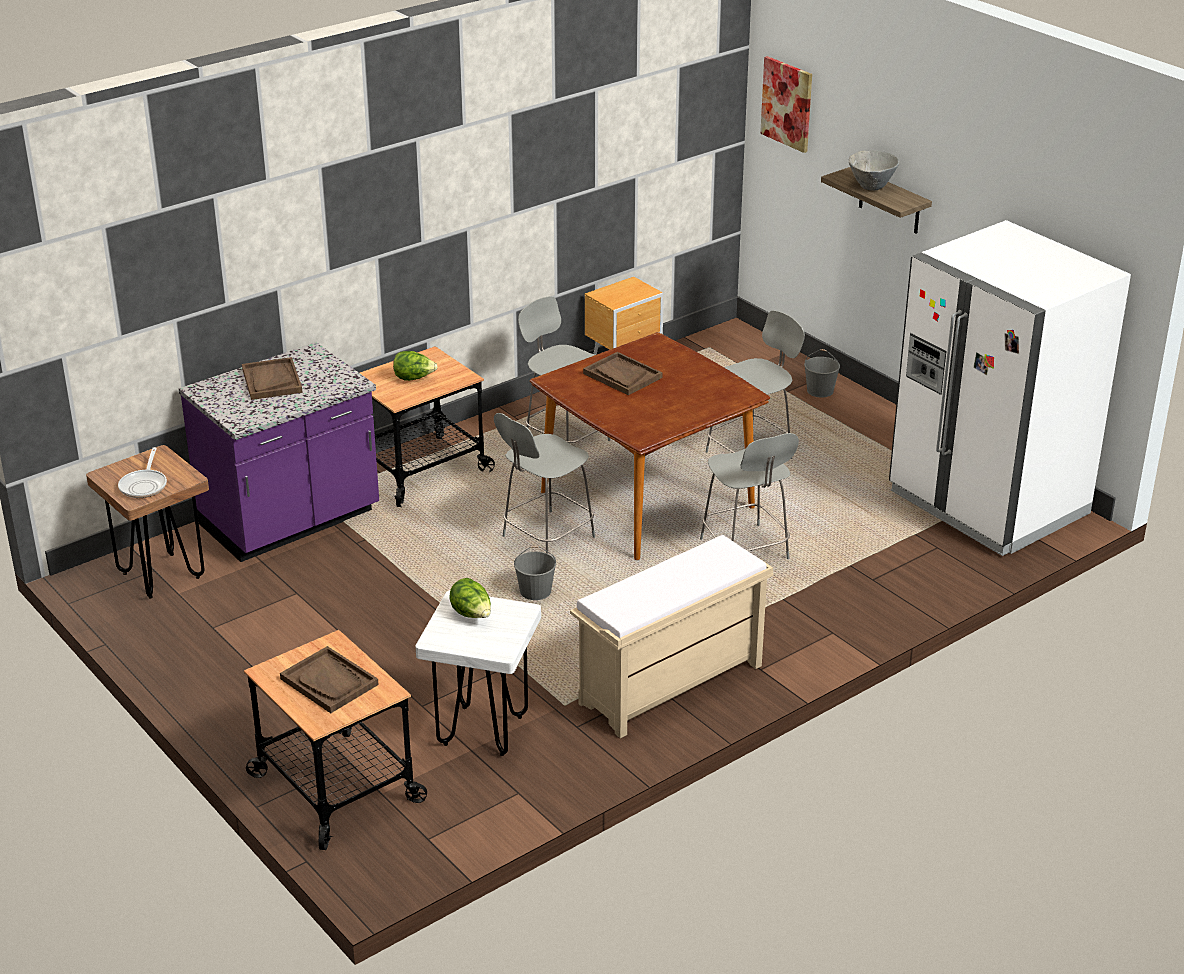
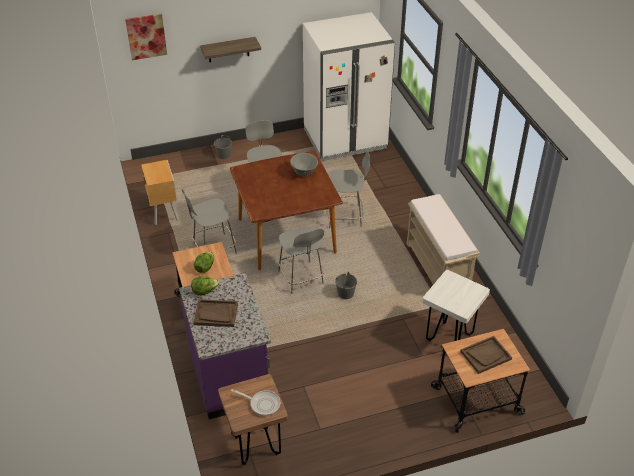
camera: 70 degrees left, 10 degrees up
(472, 615) = (447, 293): lettuce -> lettuce (204, 291)
(622, 375) = (268, 189): brown tray -> none
(871, 187) = (228, 46): grey bowl -> grey bowl (304, 173)

